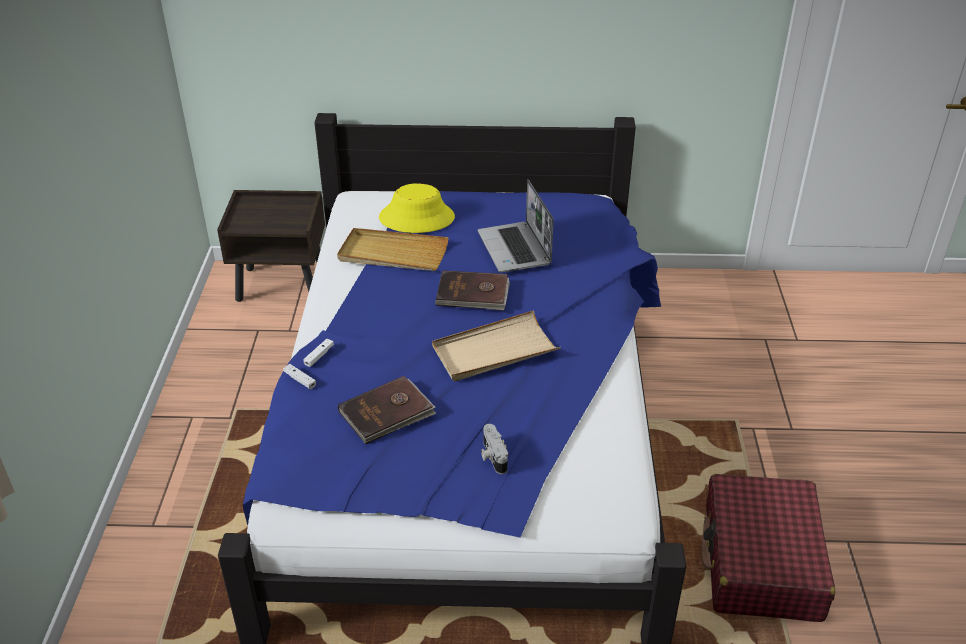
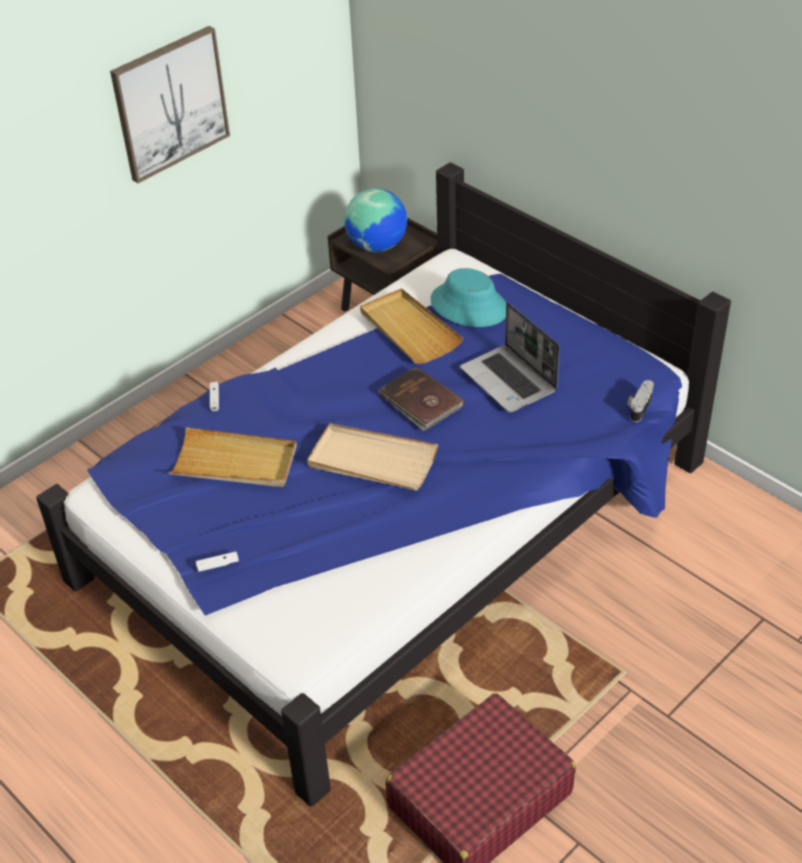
camera: 45 degrees right, 5 degrees up
(90, 117) = (170, 103): none -> picture
(268, 219) = (377, 246): none -> globe
(319, 356) = (248, 387): white game controller -> white game controller (218, 565)
(387, 413) = (235, 462): brown book -> beige tray
(417, 218) = (469, 305): yellow hat -> turquoise hat
(492, 456) = (261, 544): camera -> camera (638, 407)
(515, 249) = (510, 380): laptop -> laptop turned 60 degrees counterclockwise

